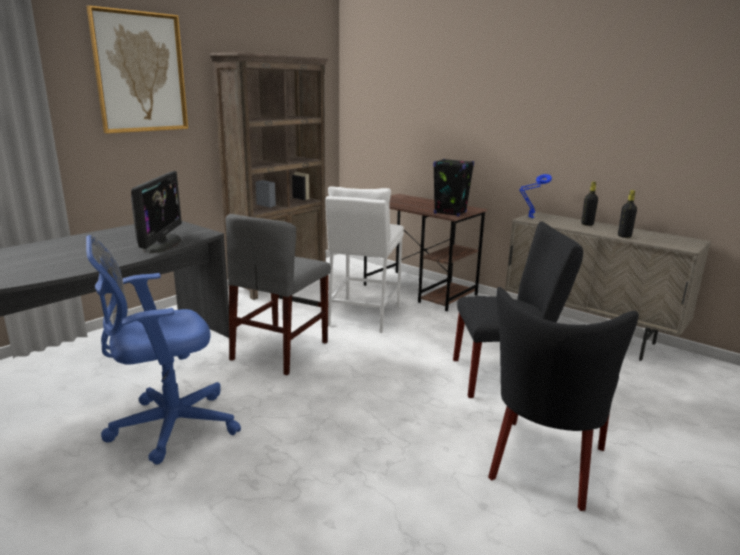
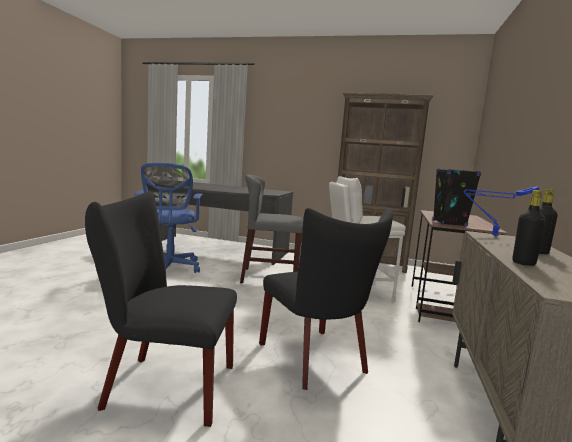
camera: 65 degrees right, 10 degrees down
(140, 72) = (301, 109): picture -> none
(161, 244) = (243, 191): monitor -> none
(167, 426) = (169, 269): blue office chair -> blue office chair turned 135 degrees counterclockwise

